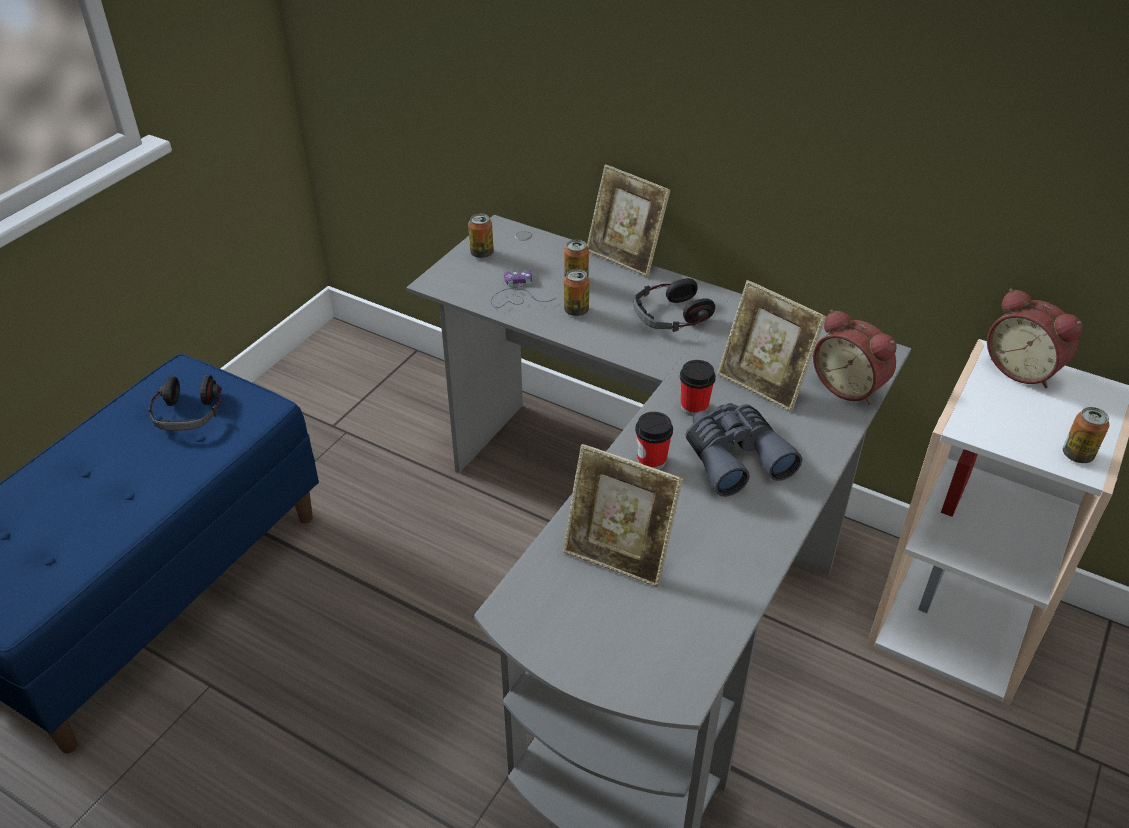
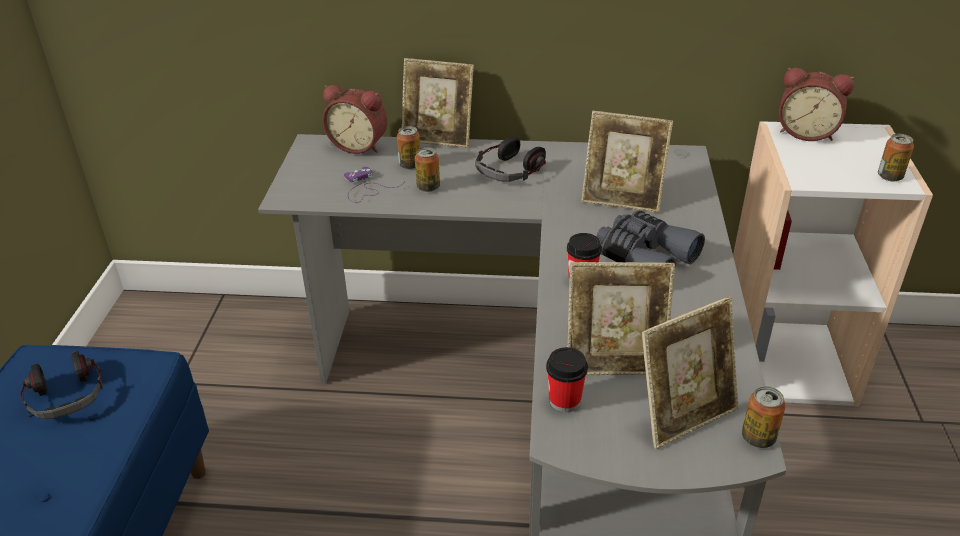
camera: 25 degrees left, 5 degrees down
(482, 253) = (310, 165): can -> can (758, 438)
(643, 634) = (684, 415): none -> picture frame
(694, 407) = (582, 231): cup -> cup (564, 401)
(850, 386) = (686, 183): alarm clock -> alarm clock (359, 145)

